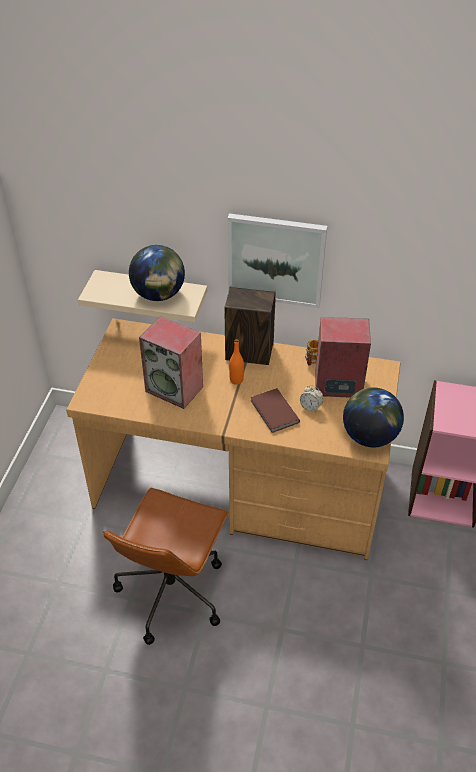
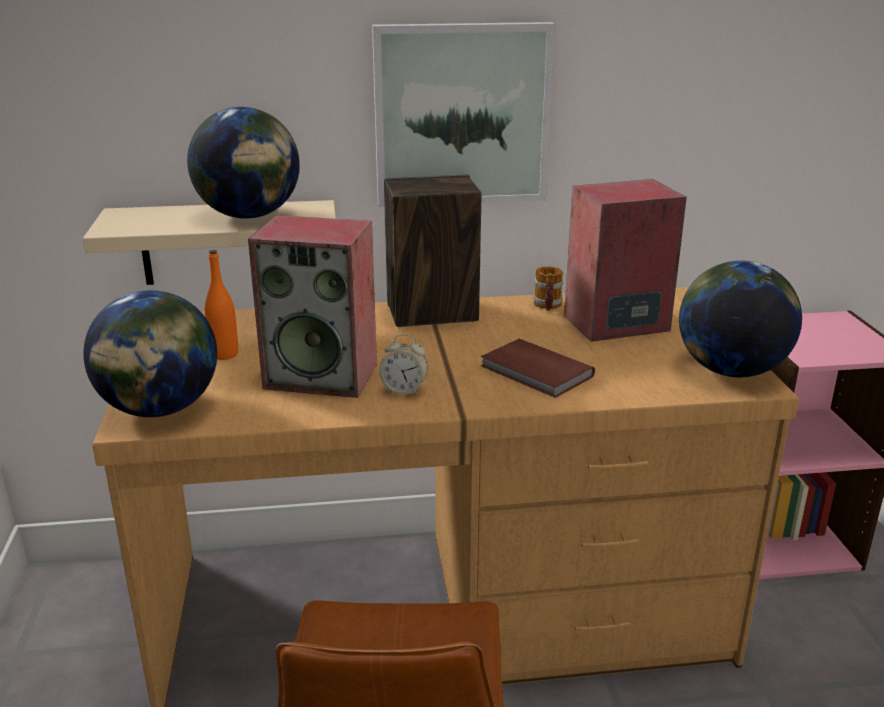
camera: 20 degrees left, 20 degrees down
(98, 394) = (160, 409): none -> globe
(236, 380) = (434, 346): orange bottle -> orange bottle (224, 354)
(310, 407) = (595, 355): alarm clock -> alarm clock (404, 390)

